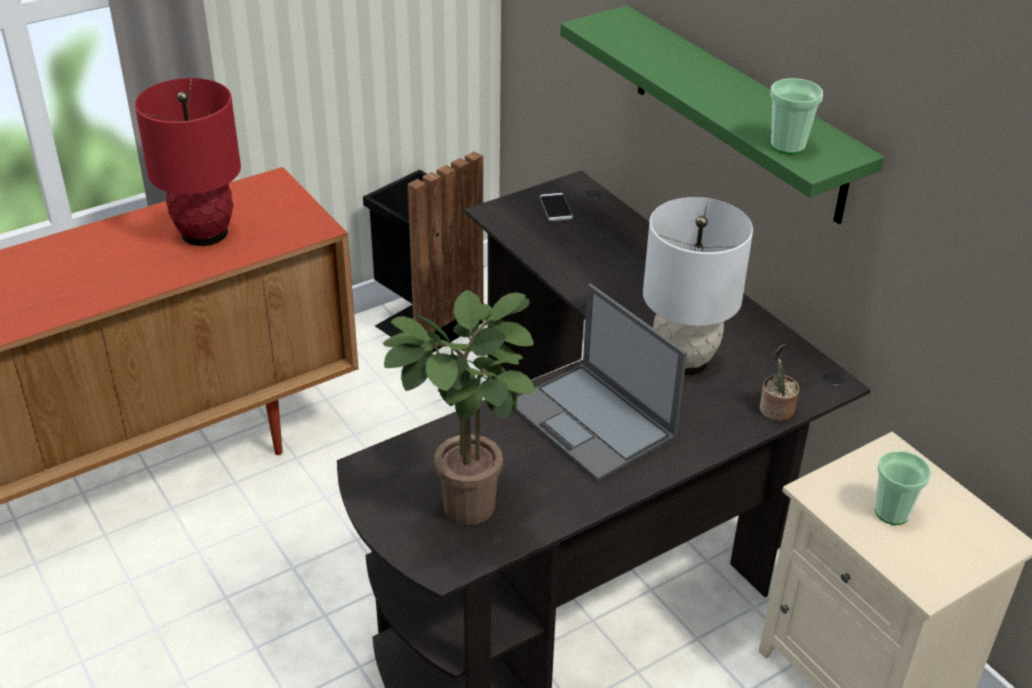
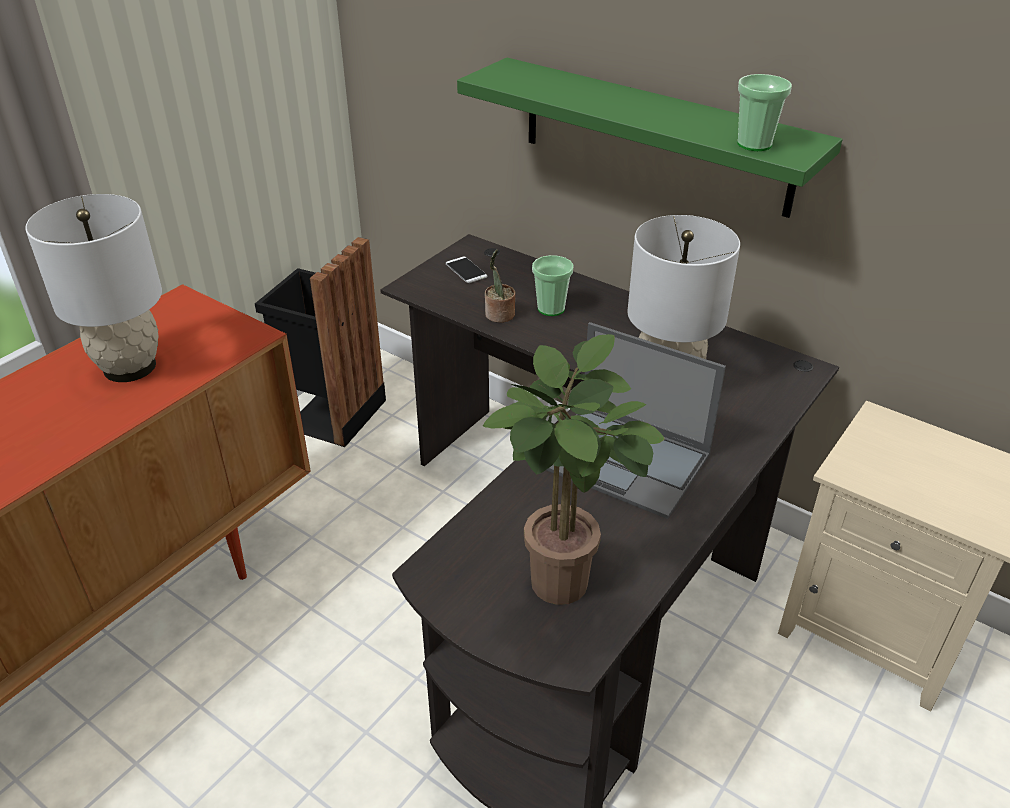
camera: 20 degrees left, 0 degrees up
(205, 233) = (130, 367): red table lamp -> white table lamp
(775, 411) = (777, 406): potted plant -> potted plant (499, 315)
(892, 512) = (918, 473): cup -> cup (551, 308)

